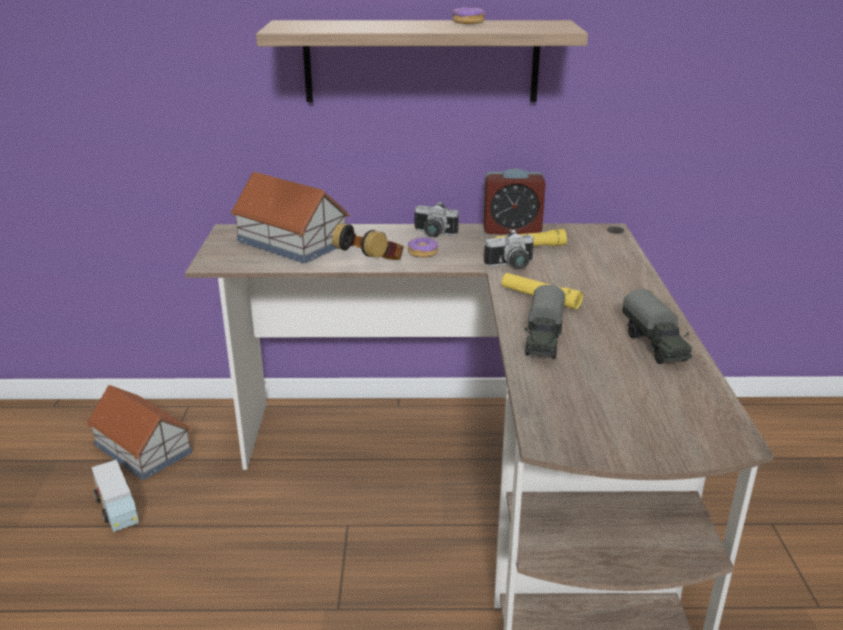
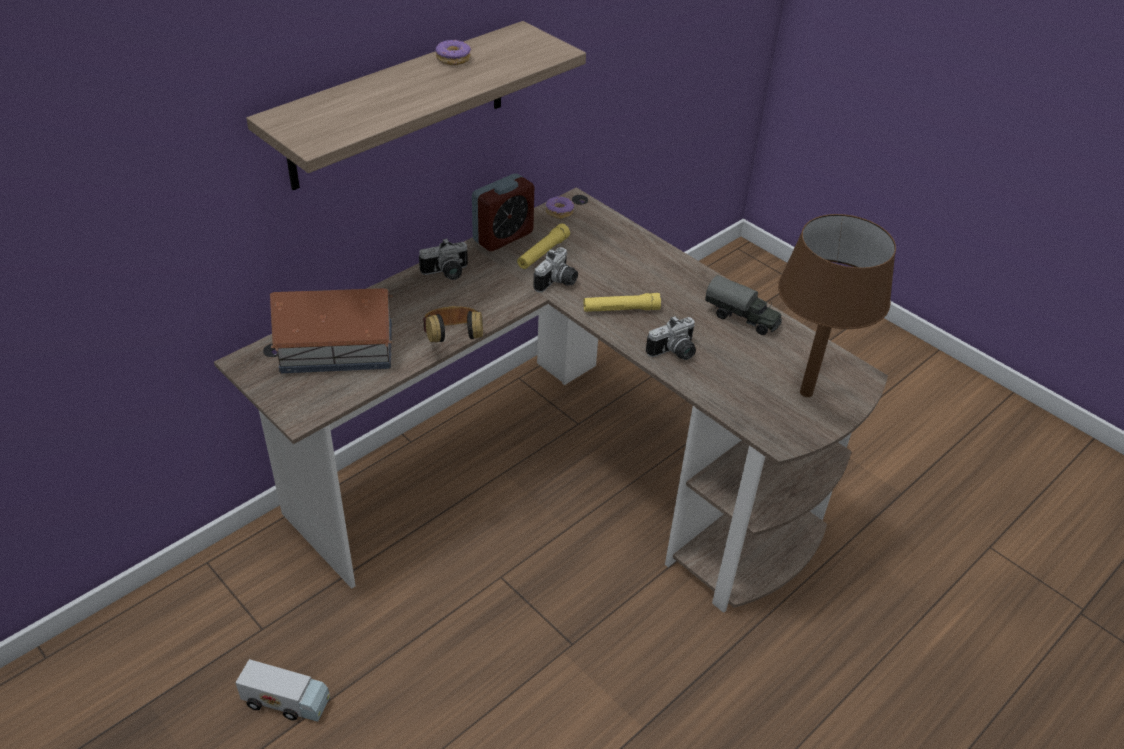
camera: 45 degrees left, 15 degrees up
(143, 448) = (222, 632): toy house -> none
(423, 253) = (470, 302): donut -> donut (559, 212)
(543, 340) = (674, 353): toy truck -> camera
(639, 422) = (806, 393): none -> brown table lamp

